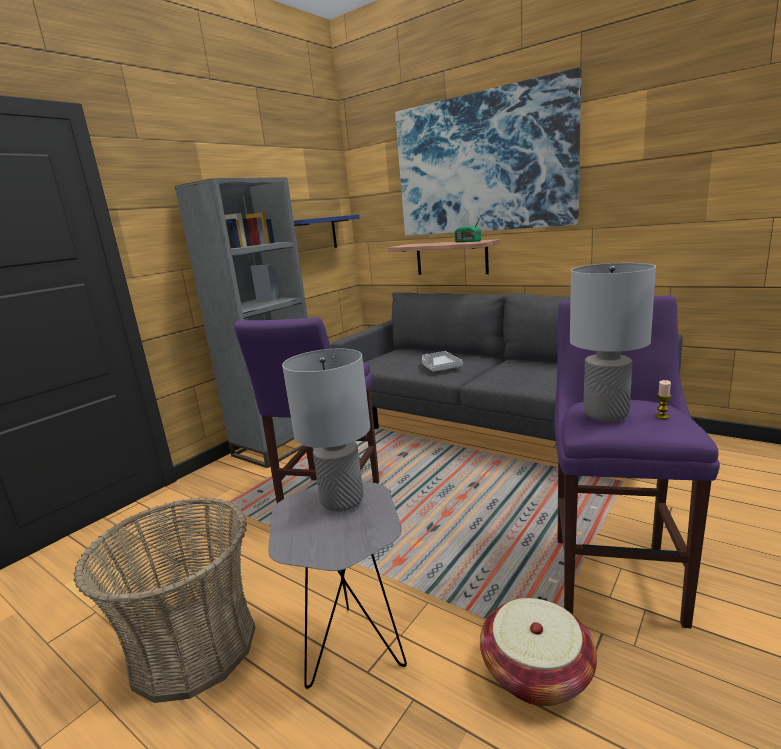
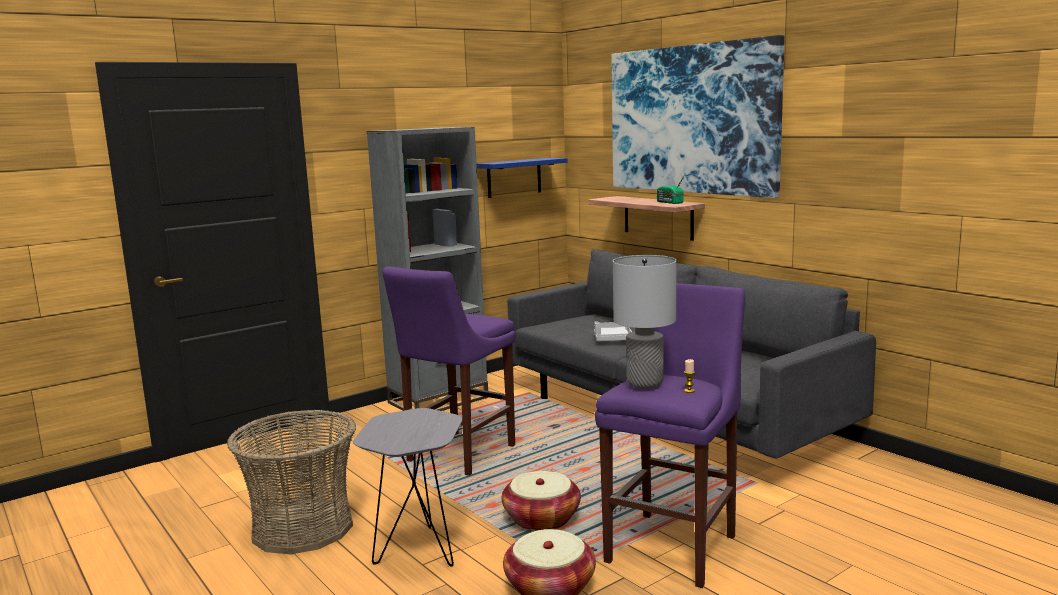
camera: 15 degrees right, 5 degrees down
(342, 504) = (421, 423): grey table lamp -> none
(461, 568) = (542, 519): none -> basket

